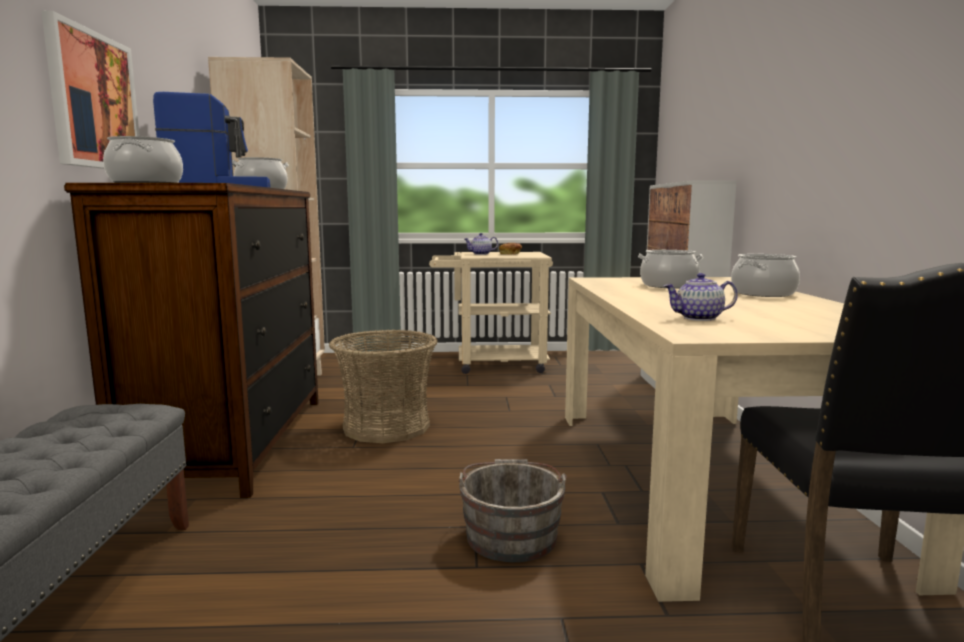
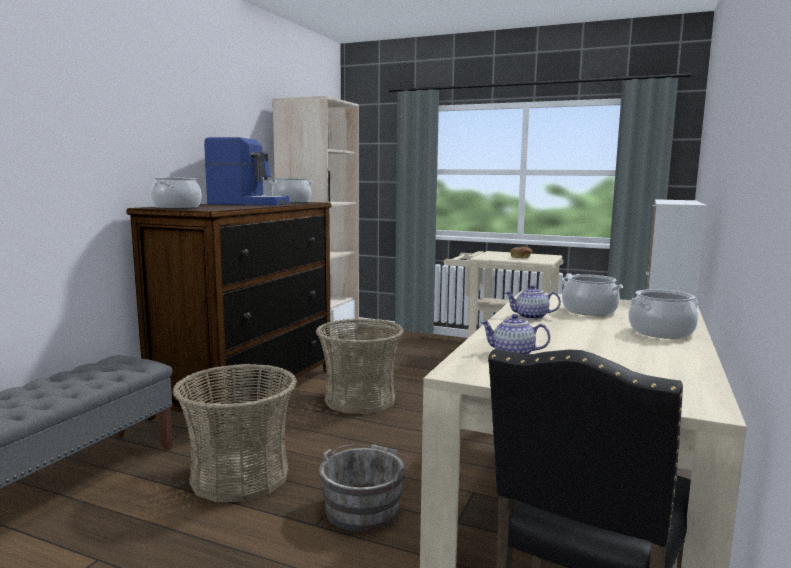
camera: 25 degrees right, 0 degrees up
(93, 101) = (158, 150): picture -> none
(323, 538) = (240, 476): none -> basket
(481, 254) = (495, 255): teapot -> teapot (531, 317)

